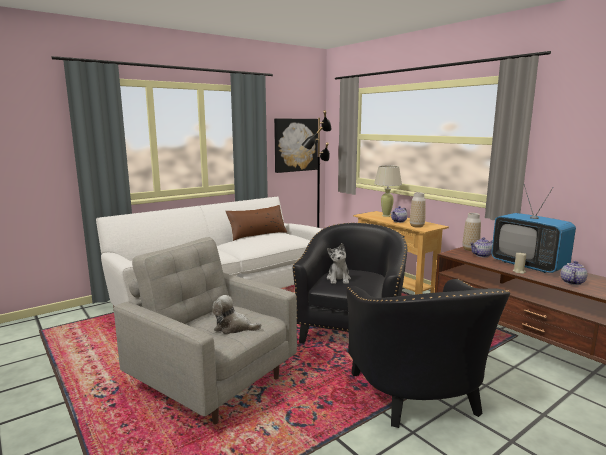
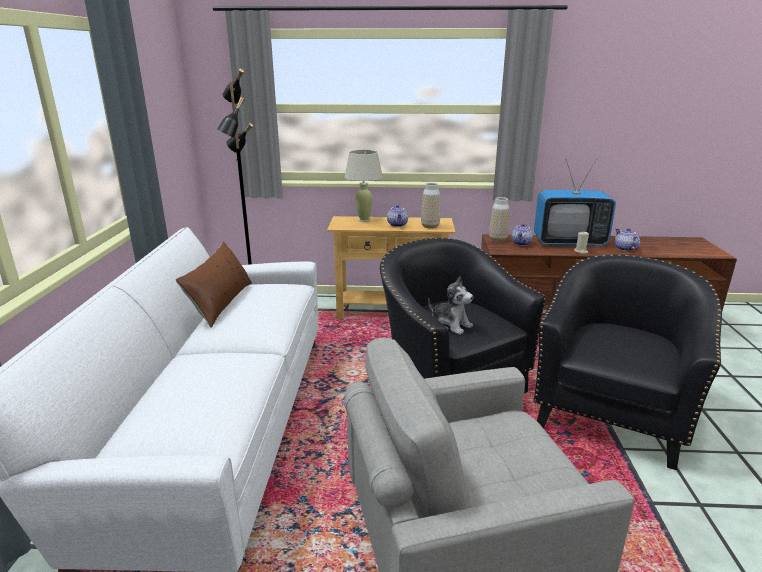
camera: 50 degrees left, 10 degrees up
(233, 328) = (520, 455): plush toy -> none
(295, 145) = (166, 130): picture -> none
(420, 397) = (610, 414): black armchair -> black armchair turned 90 degrees counterclockwise

